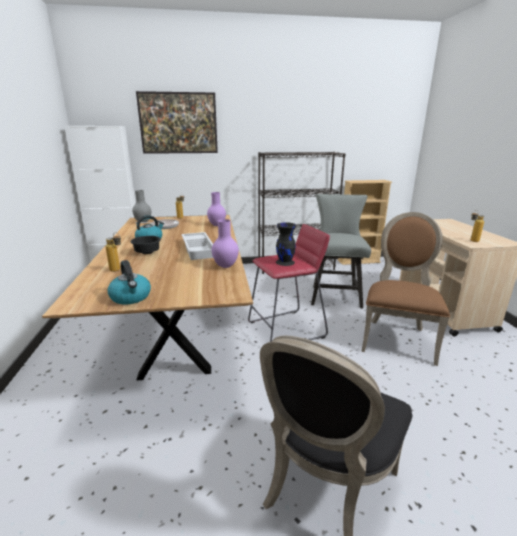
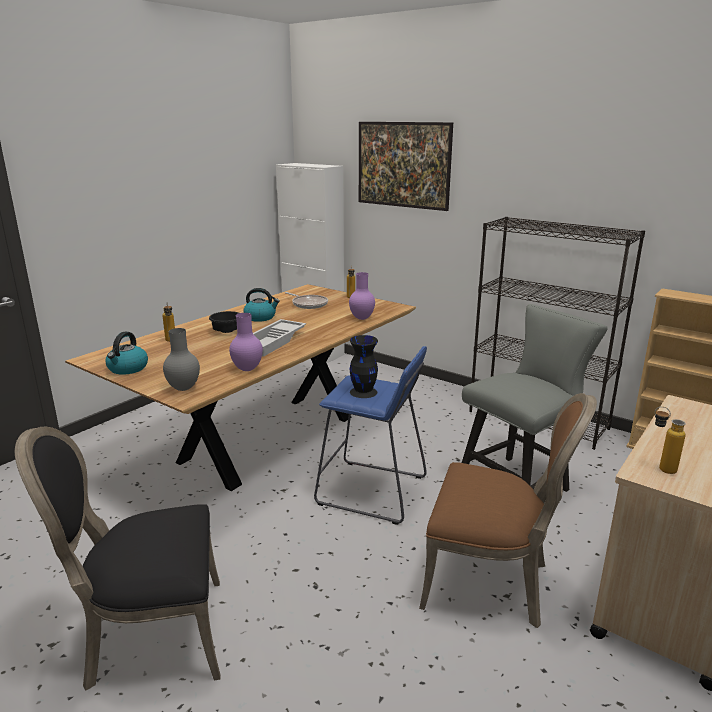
camera: 45 degrees right, 0 degrees up
(143, 222) = (303, 293): grey vase -> grey vase (183, 388)
(286, 329) = (372, 491): red stool -> blue stool
(397, 338) = (491, 582): brown chair -> brown chair turned 45 degrees clockwise

